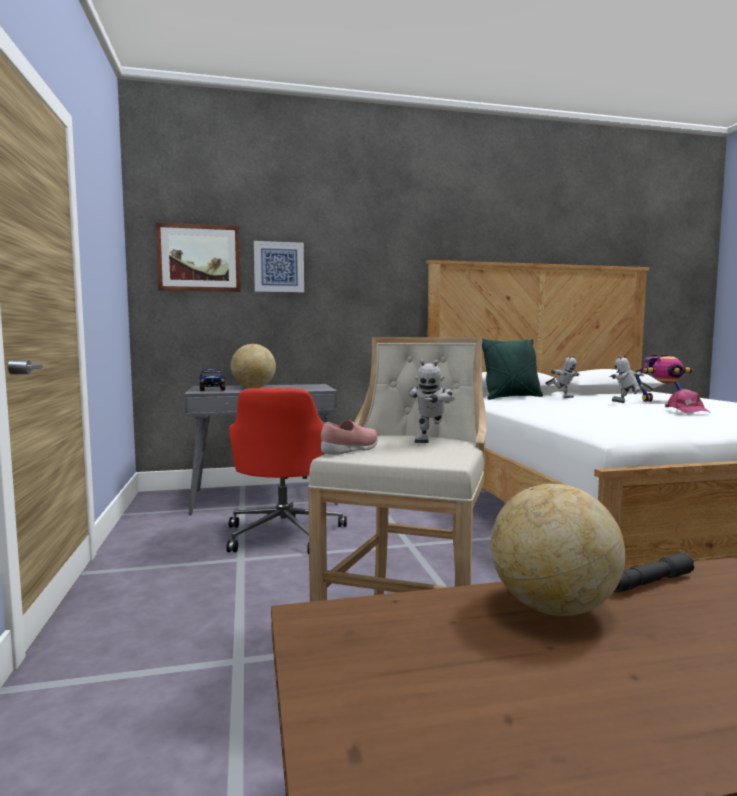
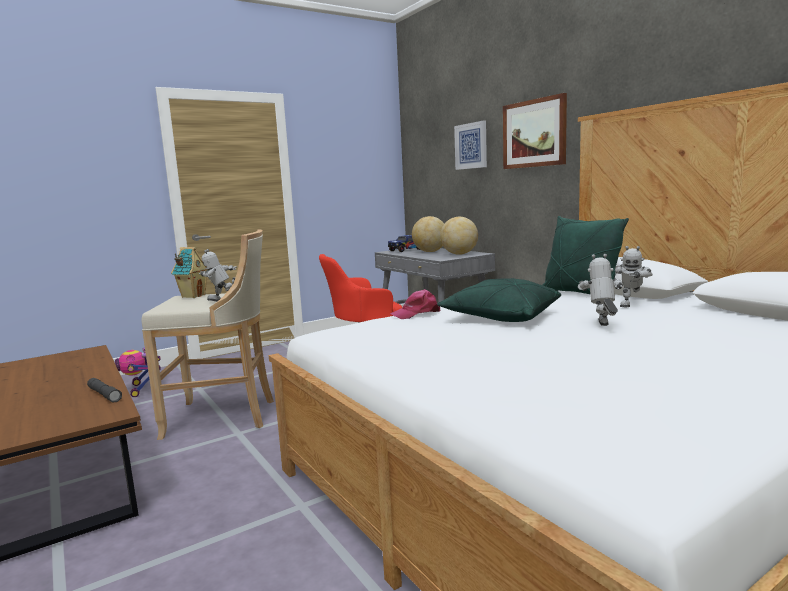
camera: 70 degrees right, 5 degrees up
(199, 258) = (430, 146): picture -> picture (534, 133)
(351, 450) = (193, 296): pink shoe -> toy house
(553, 608) = (82, 379): globe -> globe (459, 254)
(587, 409) = (501, 318): none -> green pillow
(662, 400) = (692, 339): toy robot -> toy robot (142, 389)
(687, 410) = (558, 350): pink cap -> pink cap (416, 313)

